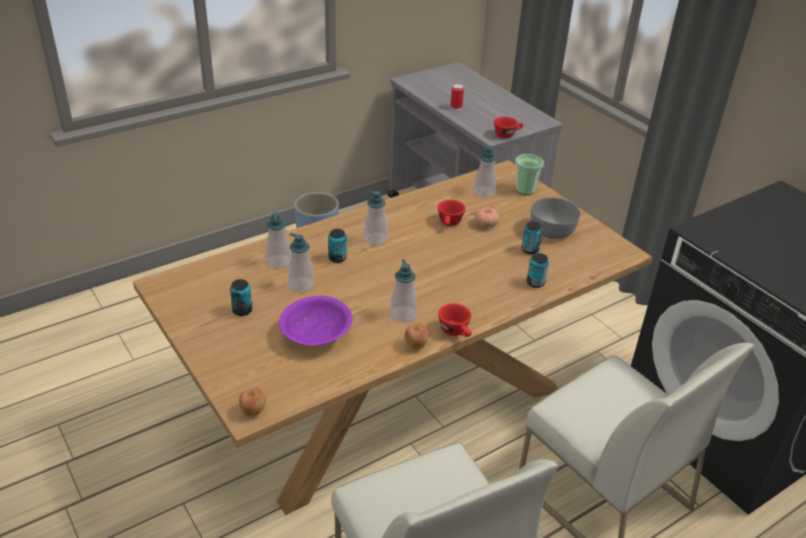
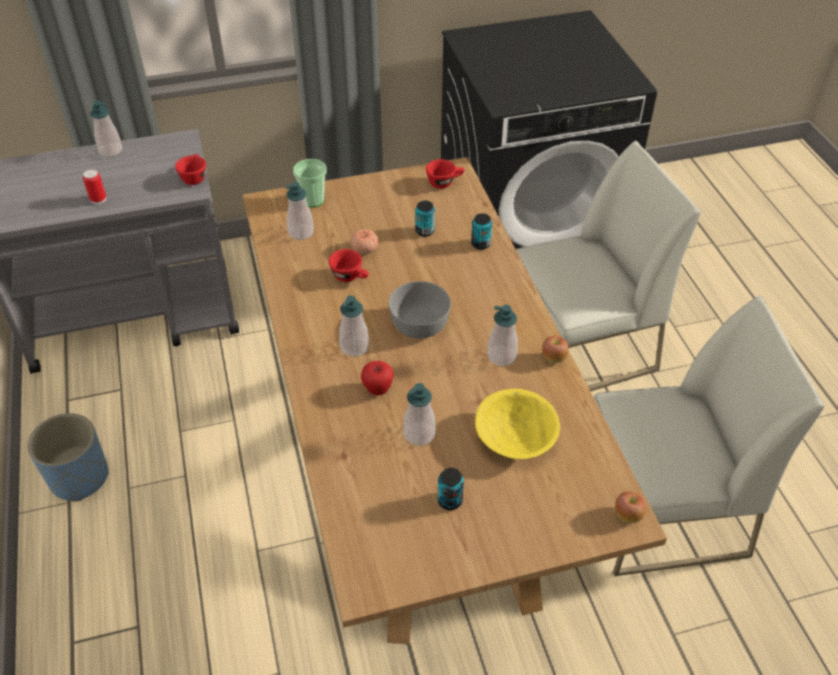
camera: 70 degrees left, 10 degrees up
(278, 262) = (364, 448): soap dispenser -> soap dispenser (110, 150)
(316, 335) = (515, 437): purple bowl -> yellow bowl
(337, 258) = (378, 389): can -> apple
(456, 332) = (540, 322): red cup -> red cup (444, 182)
(551, 230) = (397, 205): grey bowl -> grey bowl (419, 324)

